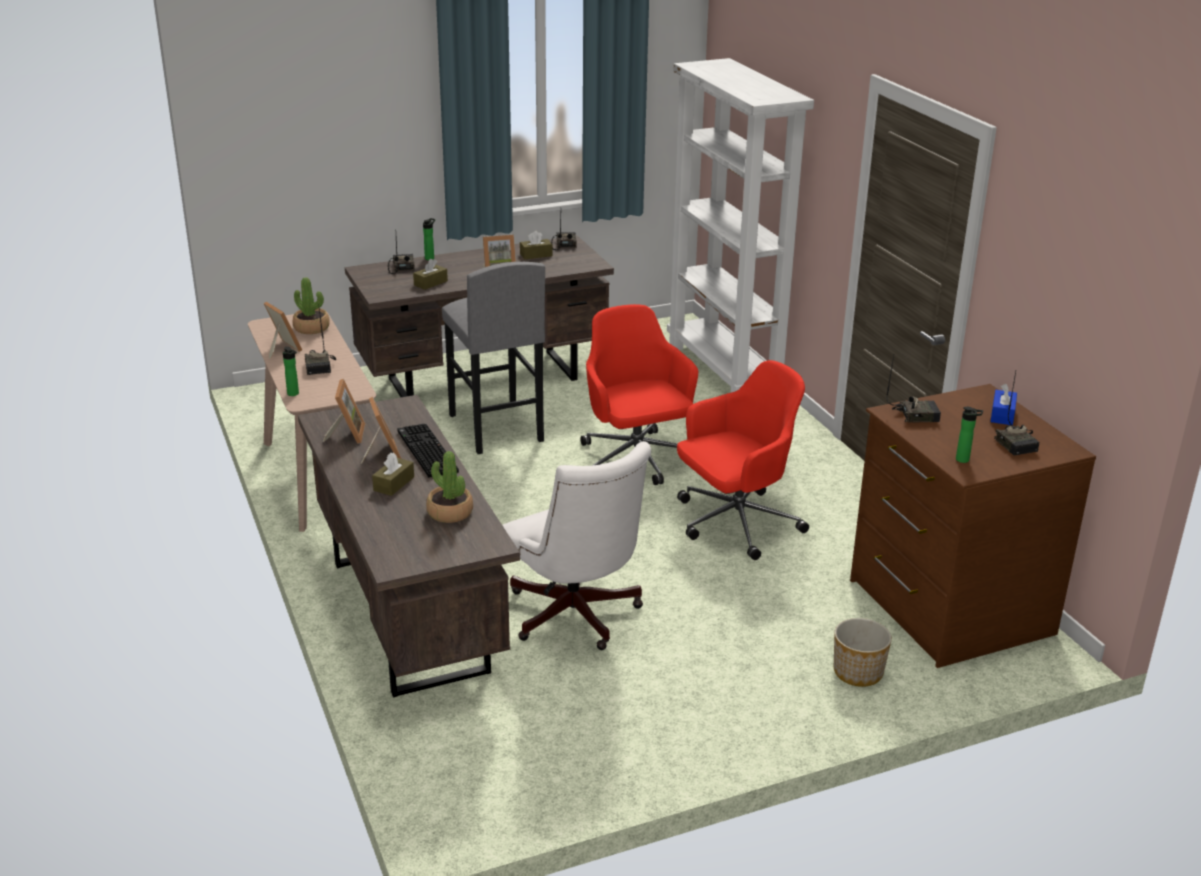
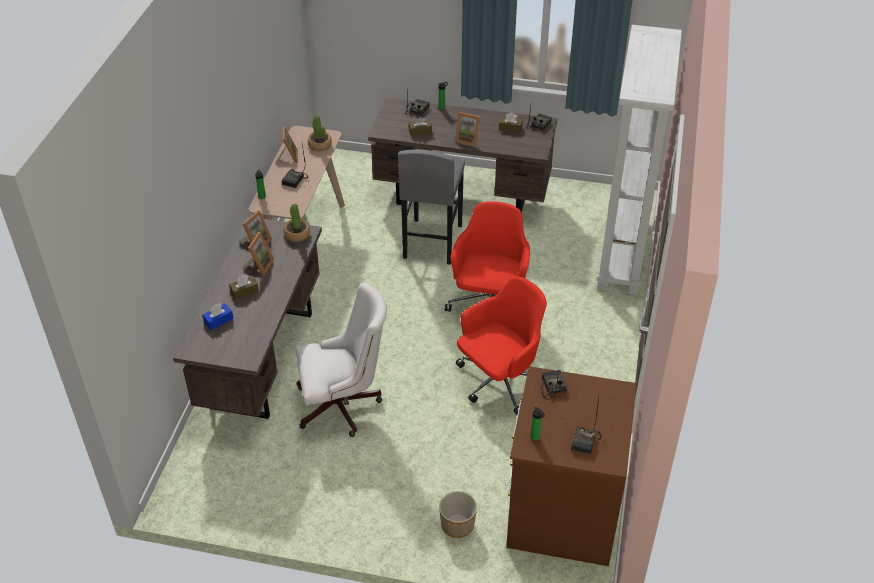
camera: 35 degrees right, 15 degrees up
(425, 451) = (282, 274): keyboard -> none
(450, 512) = (251, 326): potted plant -> potted plant (297, 234)
(576, 618) = (343, 405): white office chair -> white office chair turned 105 degrees counterclockwise
(735, 523) = (499, 382): red office chair -> red office chair turned 45 degrees counterclockwise
(916, 415) = (552, 387): radio -> radio turned 135 degrees counterclockwise
(1002, 415) = (608, 413): blue tissue box -> blue tissue box (218, 320)

